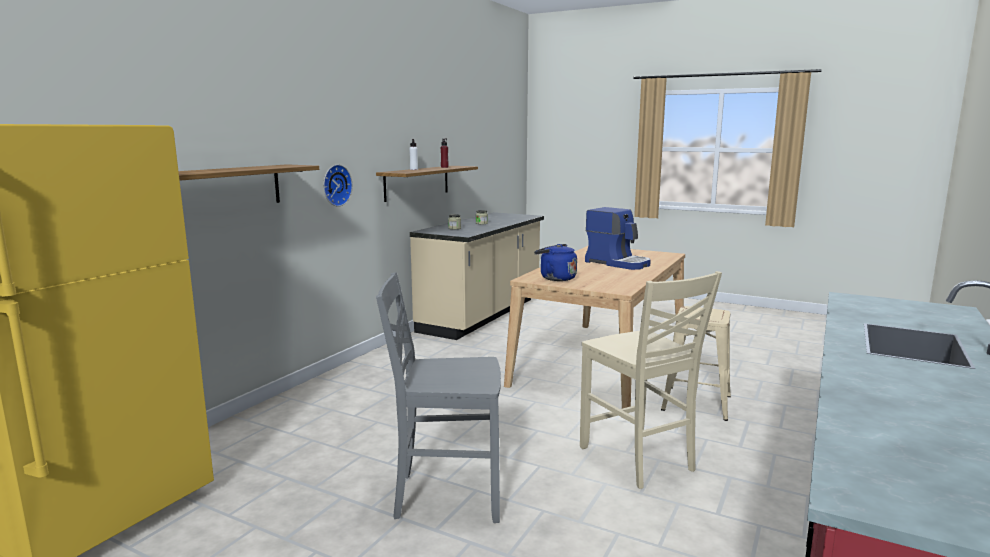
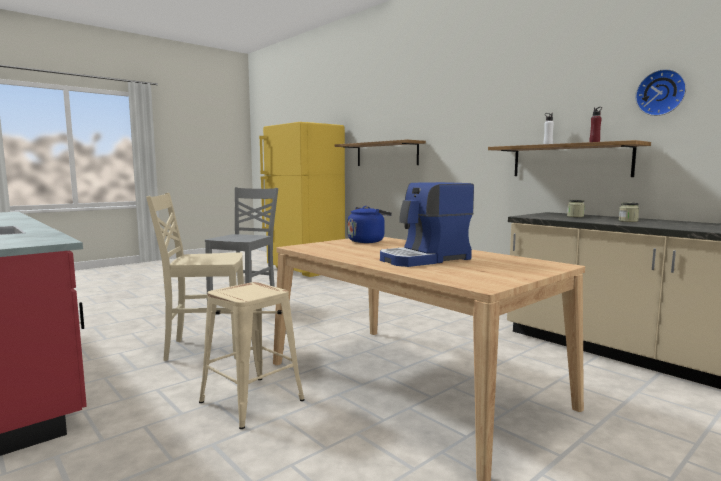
camera: 110 degrees right, 5 degrees down
(335, 185) = (462, 157): wall clock -> wall clock (661, 93)

